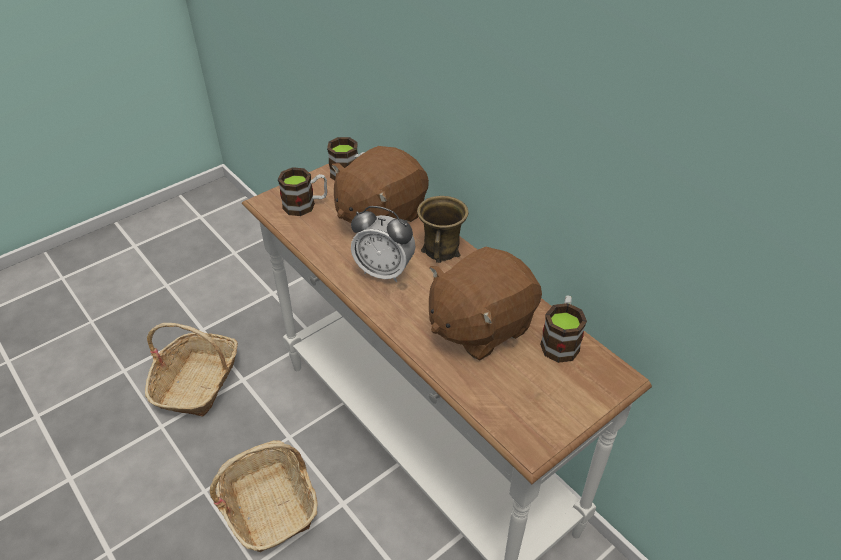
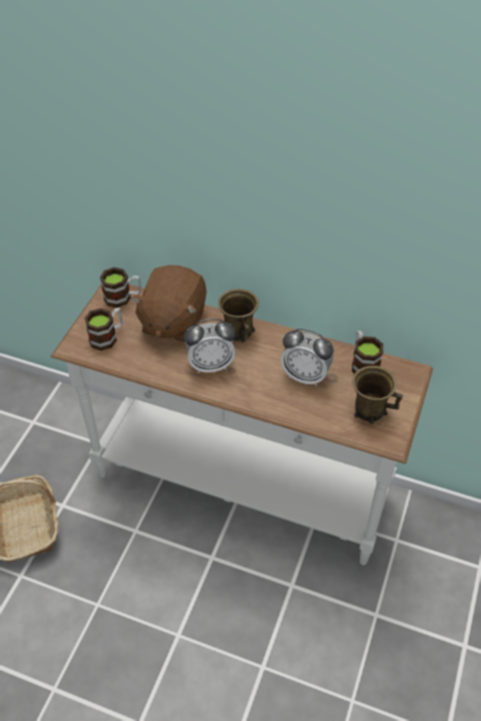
camera: 30 degrees left, 5 degrees up
(269, 504) = (157, 587): basket -> none
(479, 325) = (305, 376): brown plush toy -> alarm clock
(529, 396) = (369, 409): none -> brown mug

